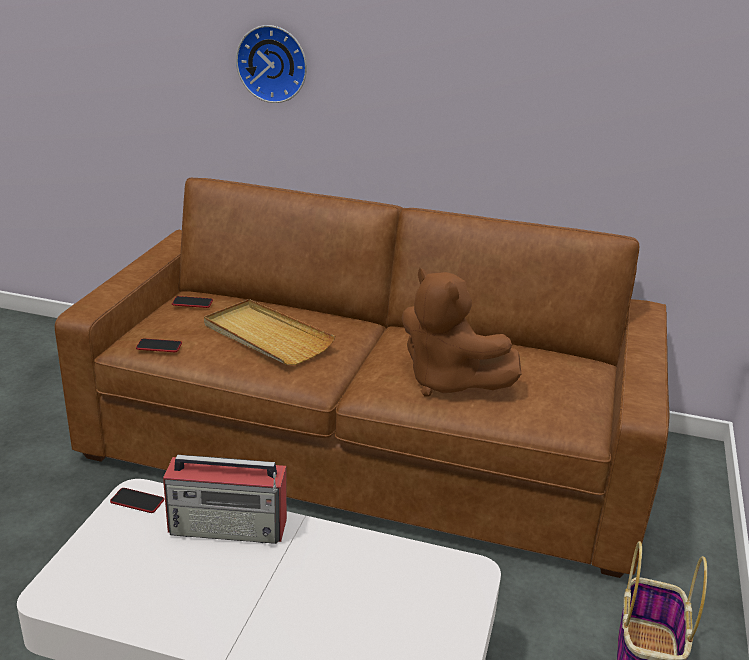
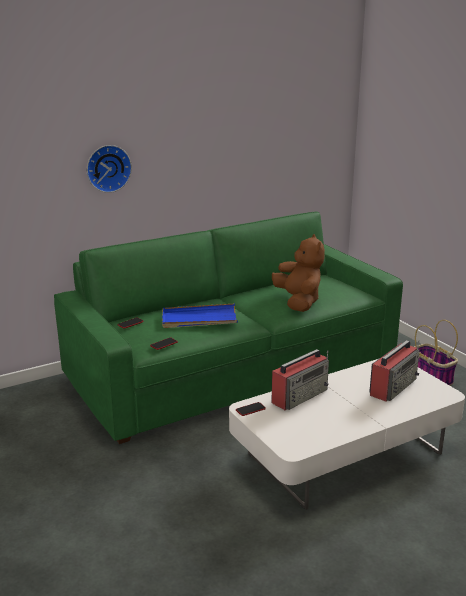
camera: 45 degrees left, 5 degrees down
(266, 336) = (199, 319): beige tray -> blue tray
(369, 445) = (232, 368): brown sofa -> green sofa
(379, 612) = (393, 386): none -> radio
(448, 382) = (298, 302): brown plush toy -> brown plush toy turned 105 degrees counterclockwise

